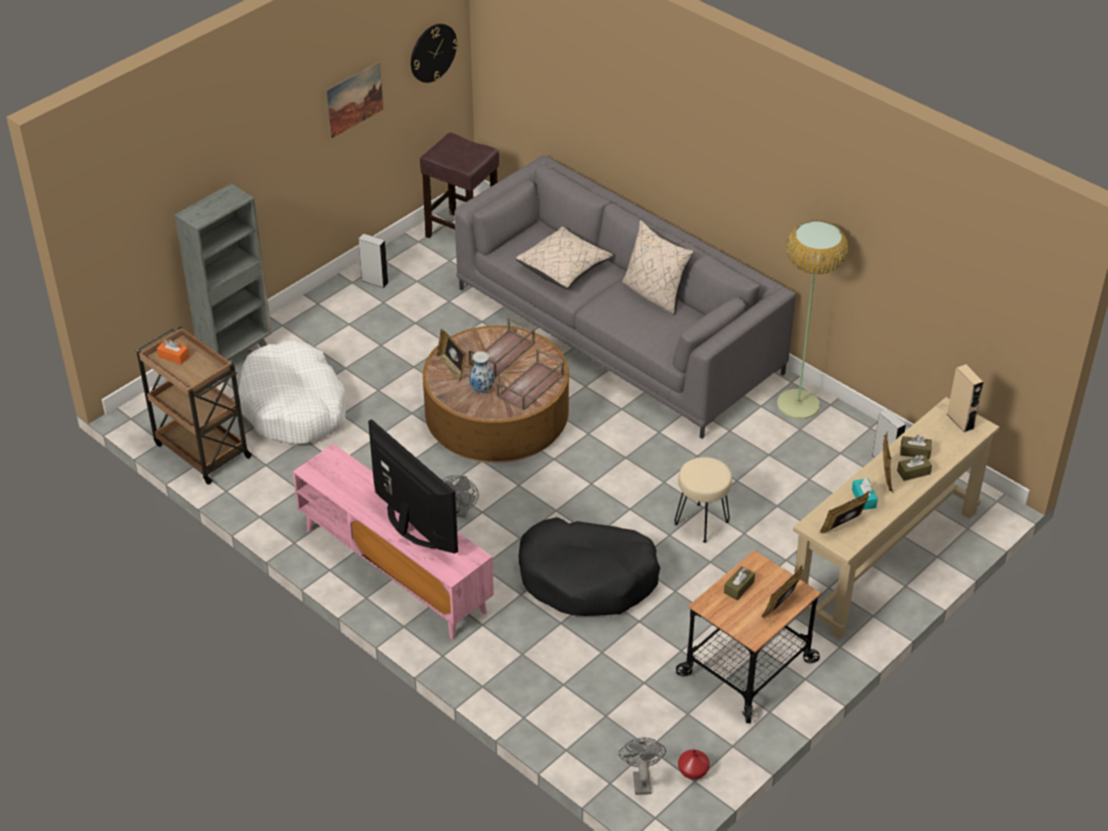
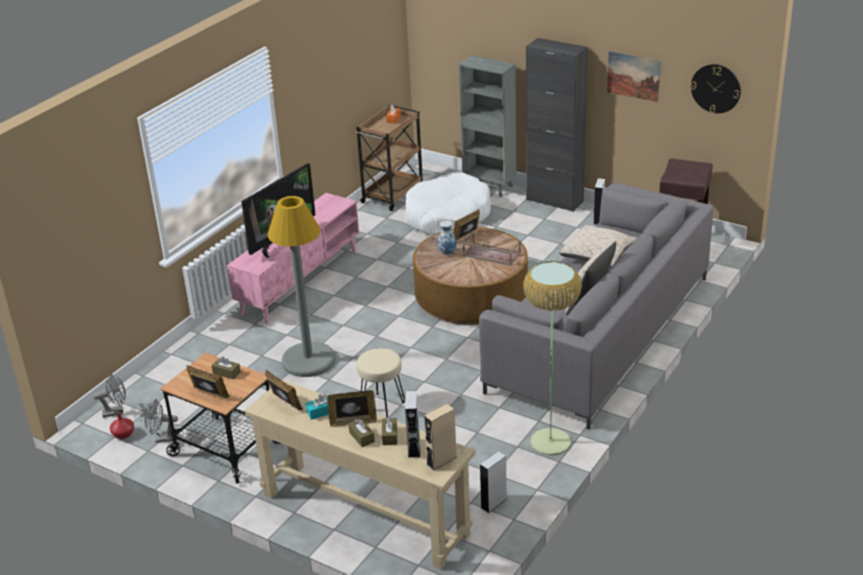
camera: 80 degrees right, 10 degrees down
(308, 307) = (554, 200): none -> black cabinet
(460, 512) = (363, 297): grey fan -> grey fan (162, 438)
(530, 386) = (458, 271): brown tray -> none
(587, 578) = (308, 360): black dog bed -> grey floor lamp
(937, 437) = (414, 447): none -> grey speaker

